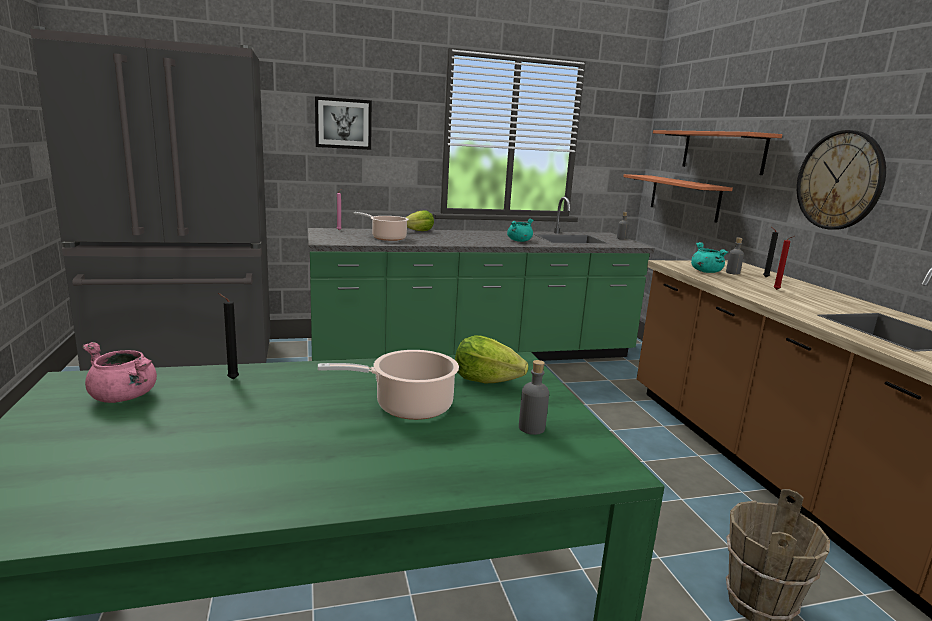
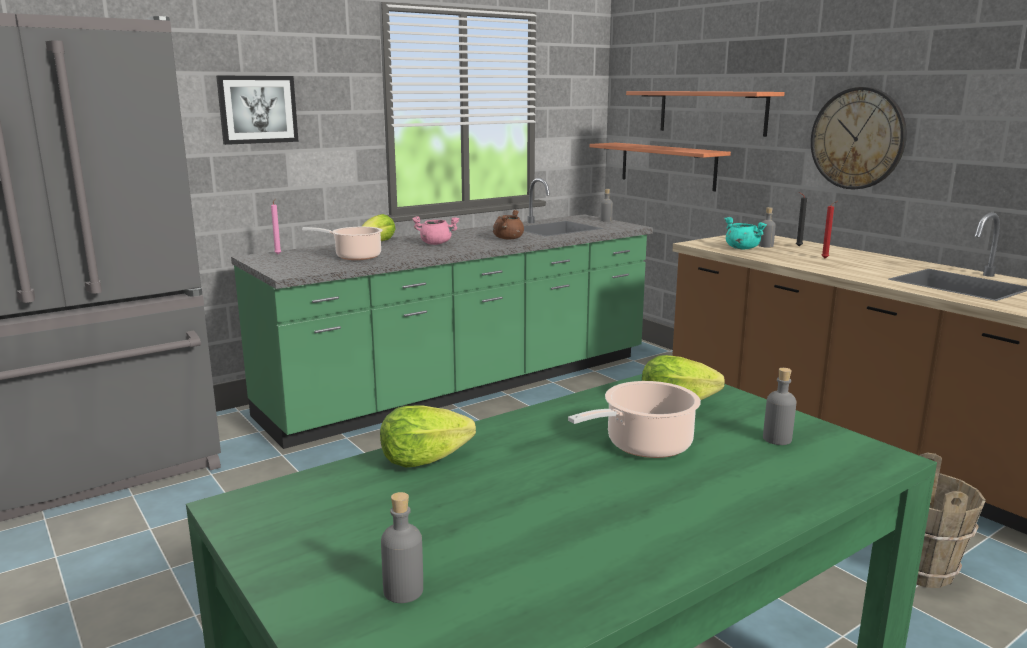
camera: 20 degrees left, 0 degrees up
(69, 465) = (403, 591): none -> grey bottle
(124, 397) = (337, 508): pink cooking pot -> pink cooking pot (436, 243)
(231, 379) = (423, 460): black candle -> lettuce
(519, 241) = (508, 238): turquoise cooking pot -> brown cooking pot

